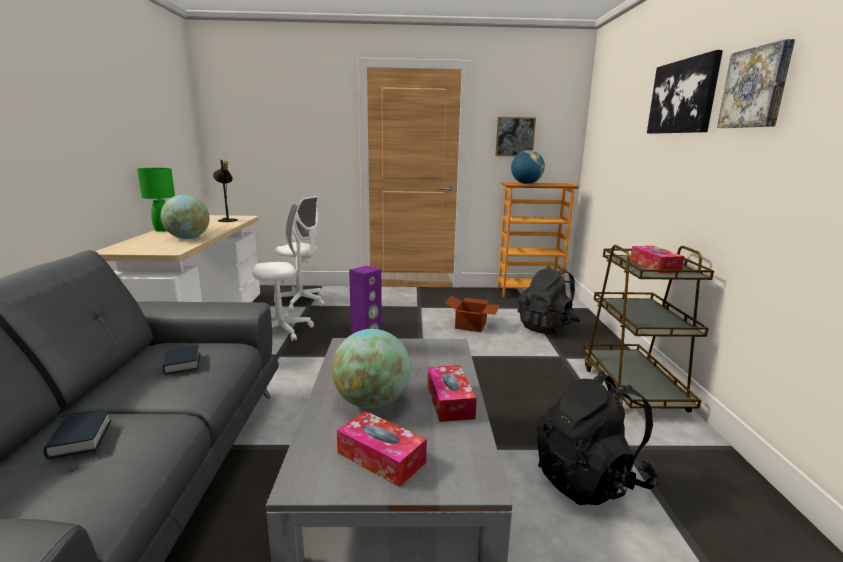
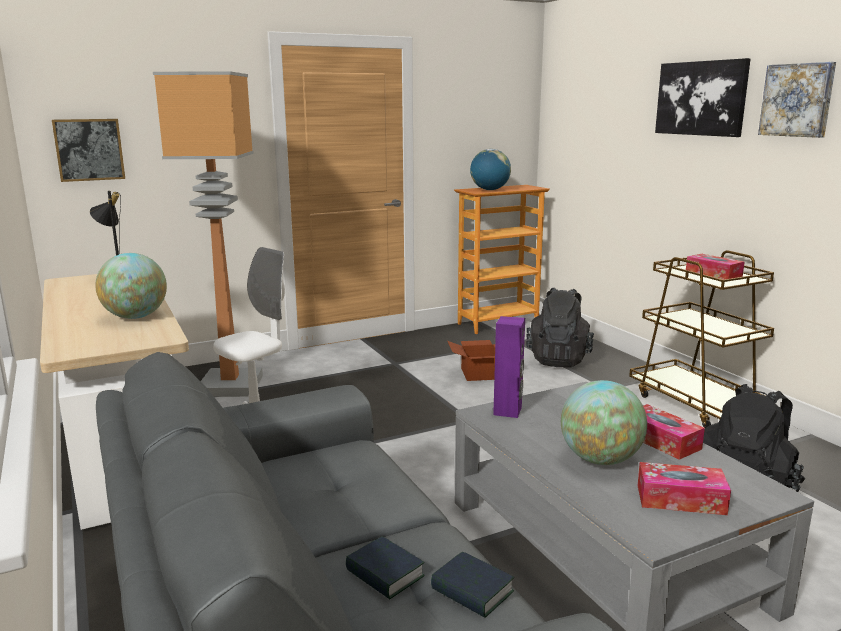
camera: 25 degrees left, 0 degrees up
(163, 230) = (59, 310): green table lamp -> none
(182, 364) = (341, 476): book -> book (472, 591)
(301, 302) = (231, 386): white office chair -> floor lamp
(515, 136) = (466, 132): picture -> picture (89, 149)

